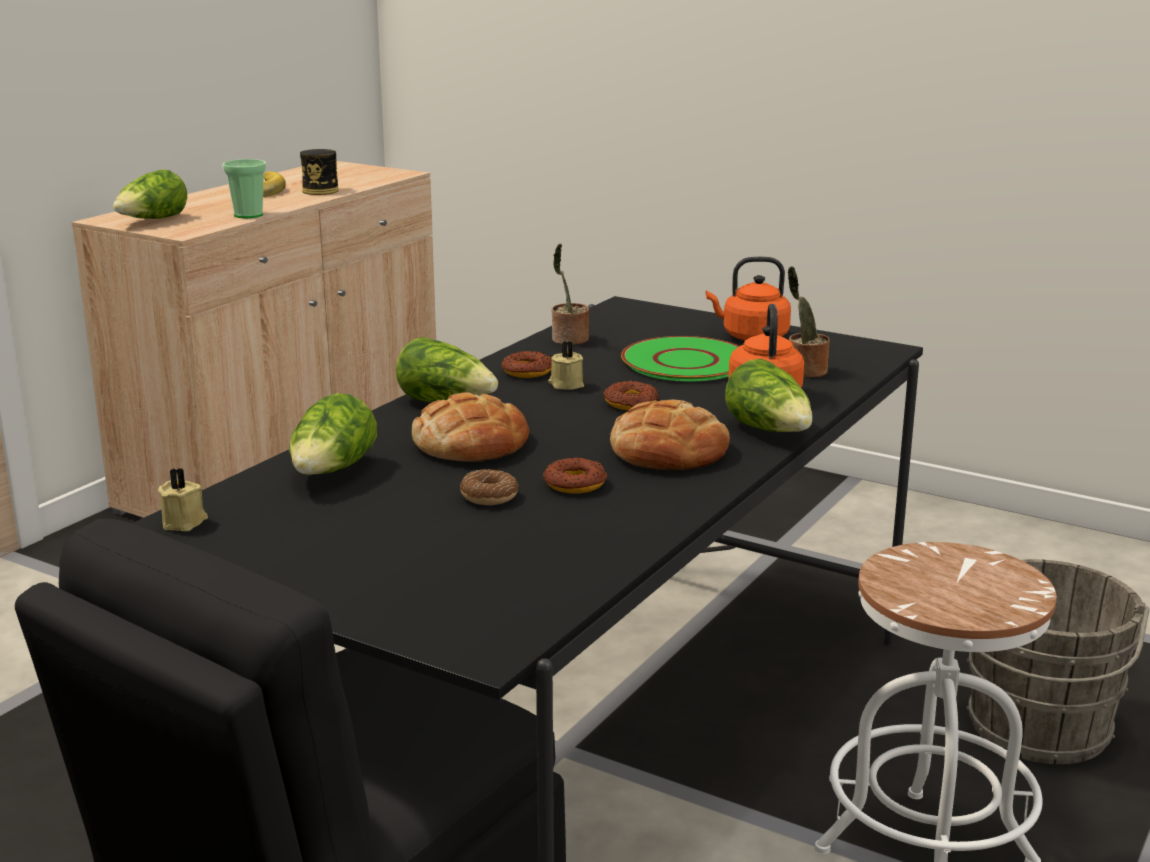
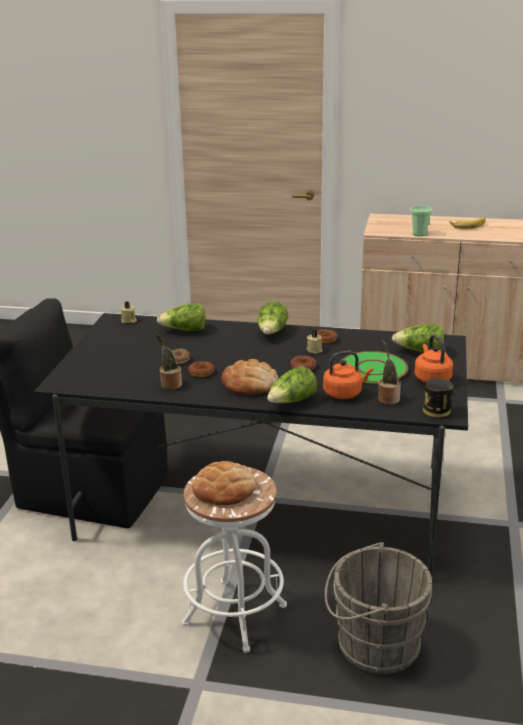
camera: 70 degrees right, 5 degrees up
(152, 220) = (387, 223): lettuce -> lettuce (420, 351)
(320, 191) = (484, 234): can -> can (436, 410)
(470, 443) = (230, 346): bread -> bread (224, 489)
(568, 340) = (378, 339): potted plant -> potted plant (169, 385)

